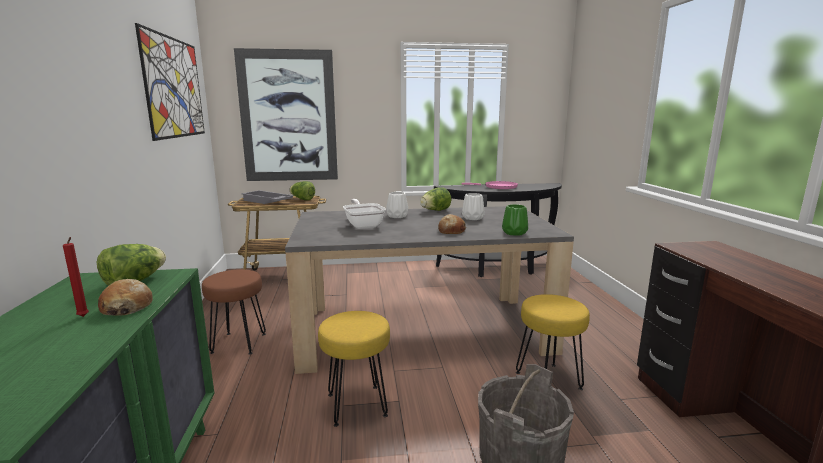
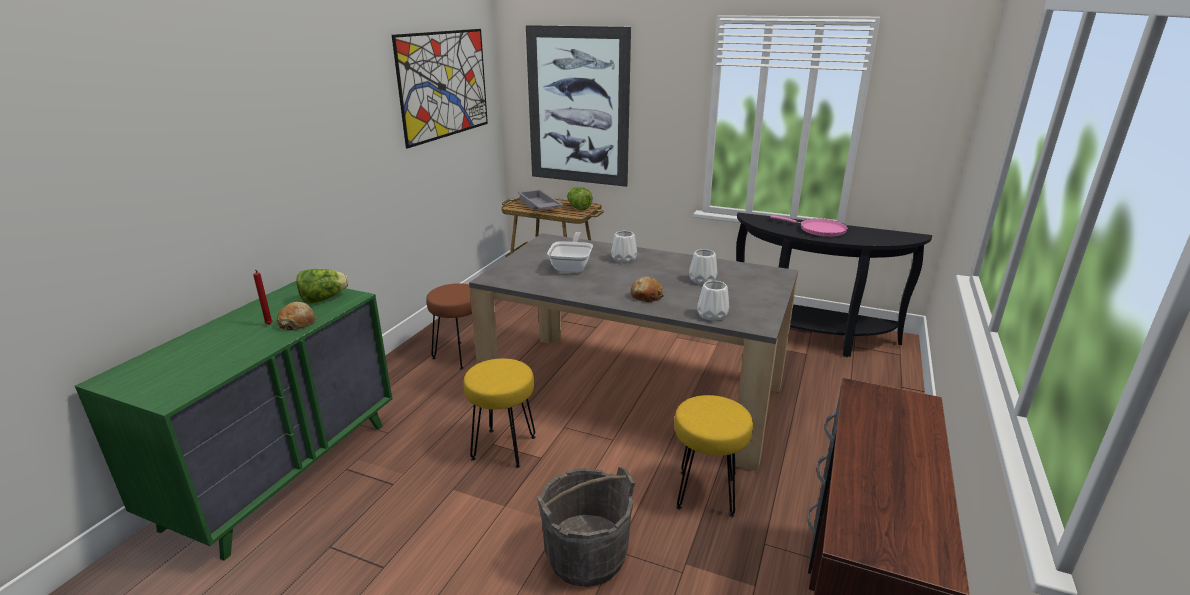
camera: 30 degrees right, 10 degrees up
(435, 211) = (677, 259): lettuce -> none
(514, 233) = (712, 316): green vase -> white vase

